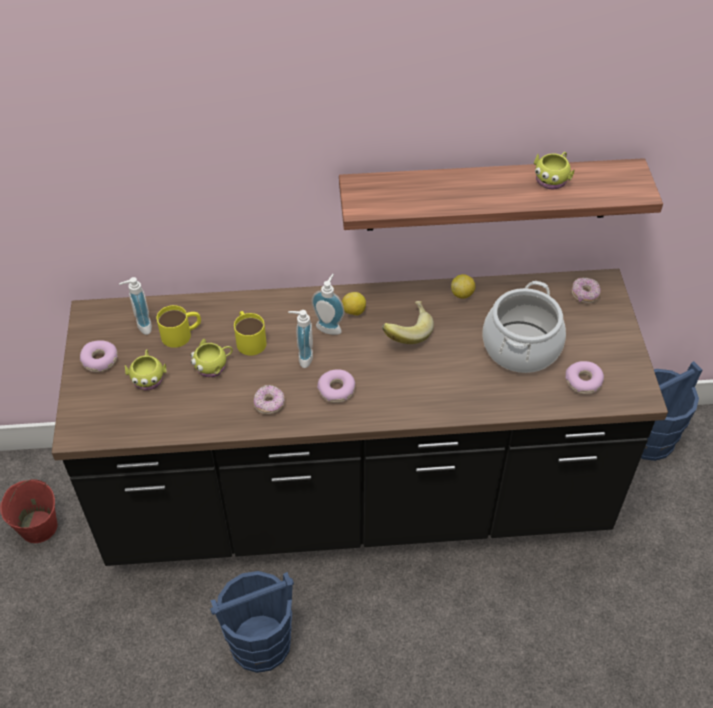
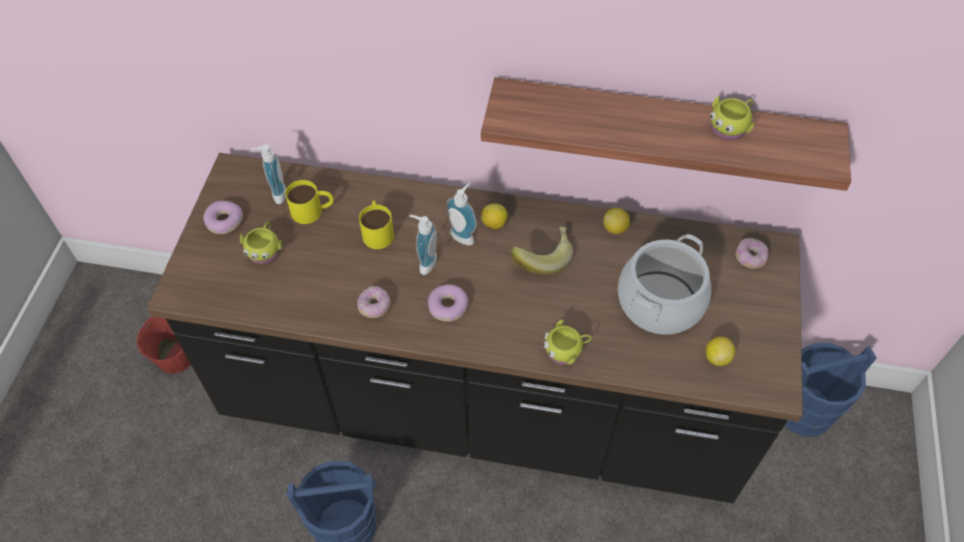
camera: 15 degrees right, 5 degrees up
(213, 366) = (332, 252): yellow mug -> yellow mug (566, 350)
(583, 382) = (717, 357): donut -> lemon

